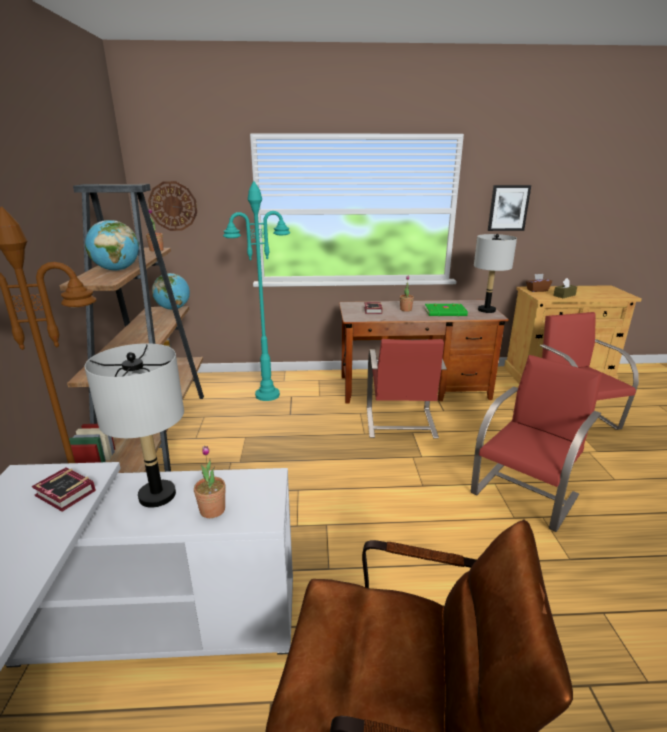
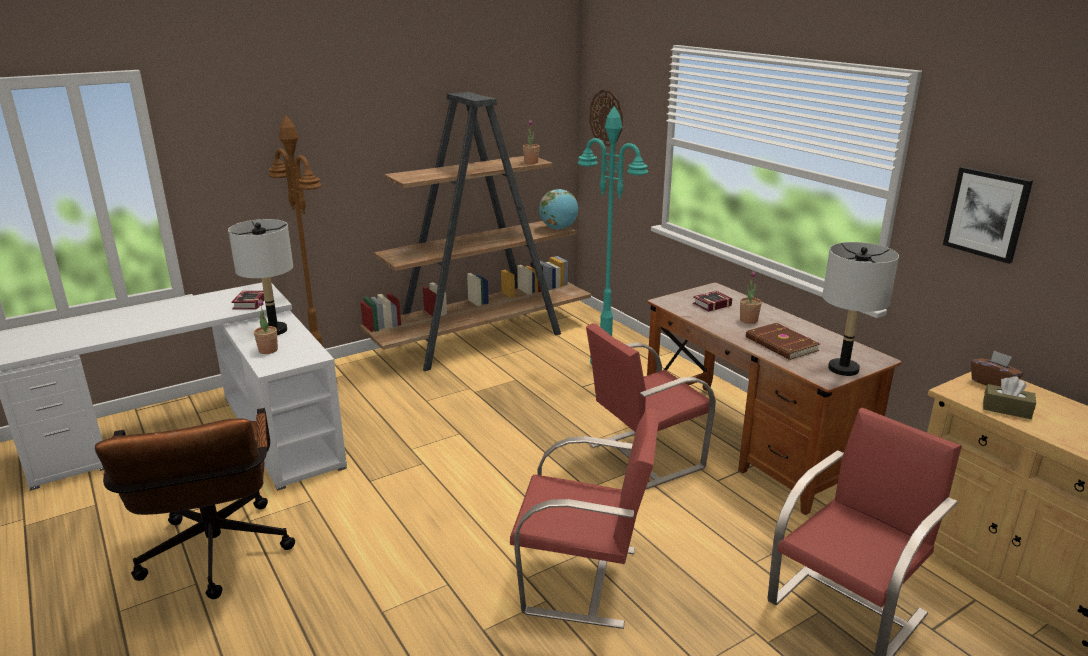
camera: 60 degrees right, 0 degrees up
(117, 270) = (444, 172): globe -> none
(445, 312) = (781, 344): green book -> brown book

